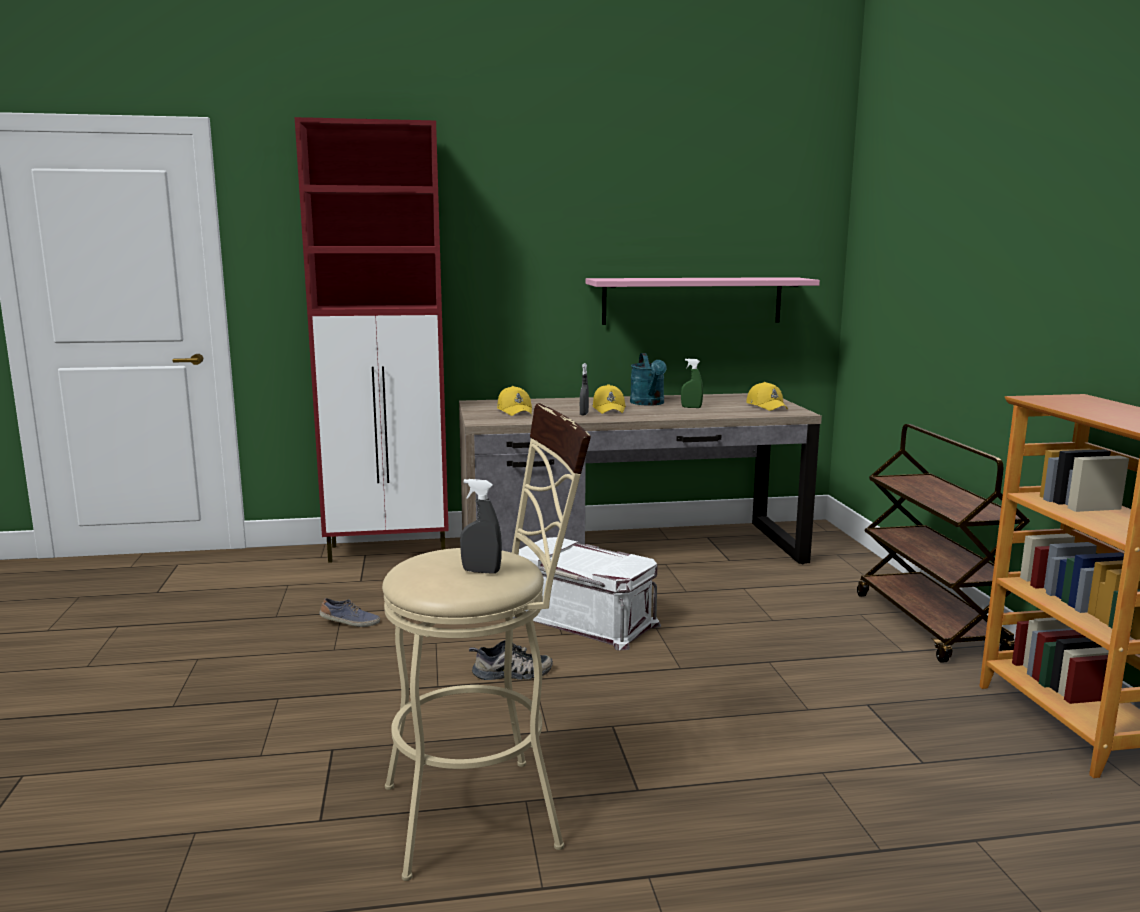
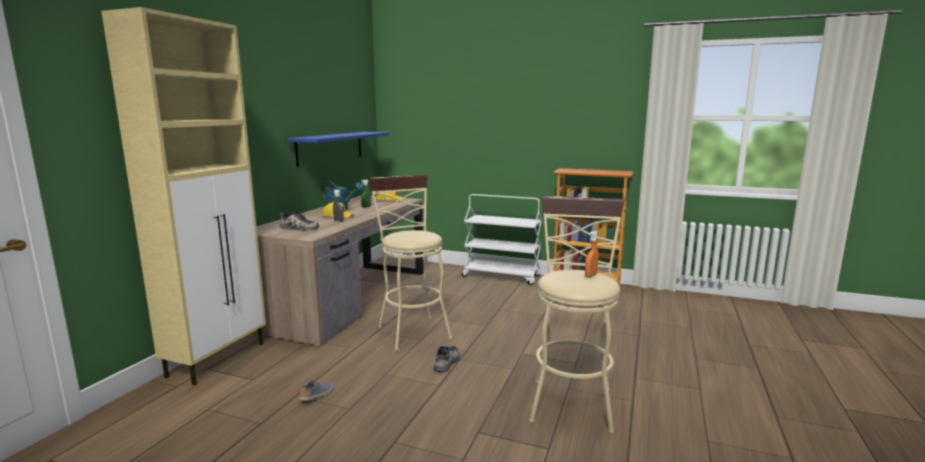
camera: 60 degrees left, 0 degrees up
(390, 551) = (218, 359): red cabinet -> beige cabinet
(481, 571) = (591, 276): grey spray bottle -> orange spray bottle
(515, 411) = (298, 228): yellow cap -> shoe
(585, 619) = (411, 330): white storage box -> beige stool
(692, 300) = (330, 148): pink shelf -> blue shelf
(930, 625) = (502, 276): brown cart -> white cart

